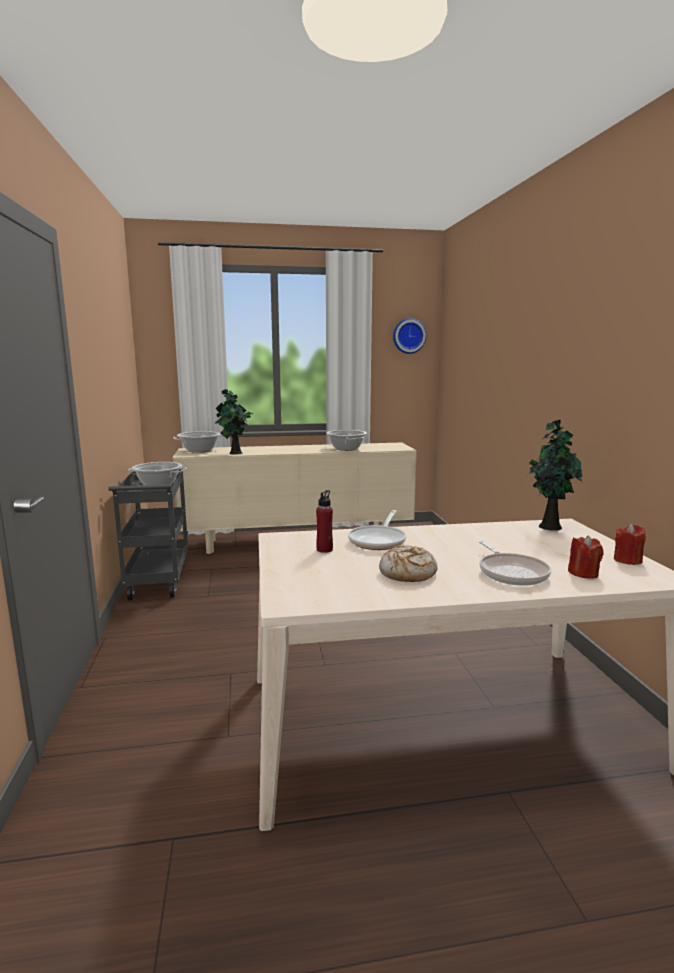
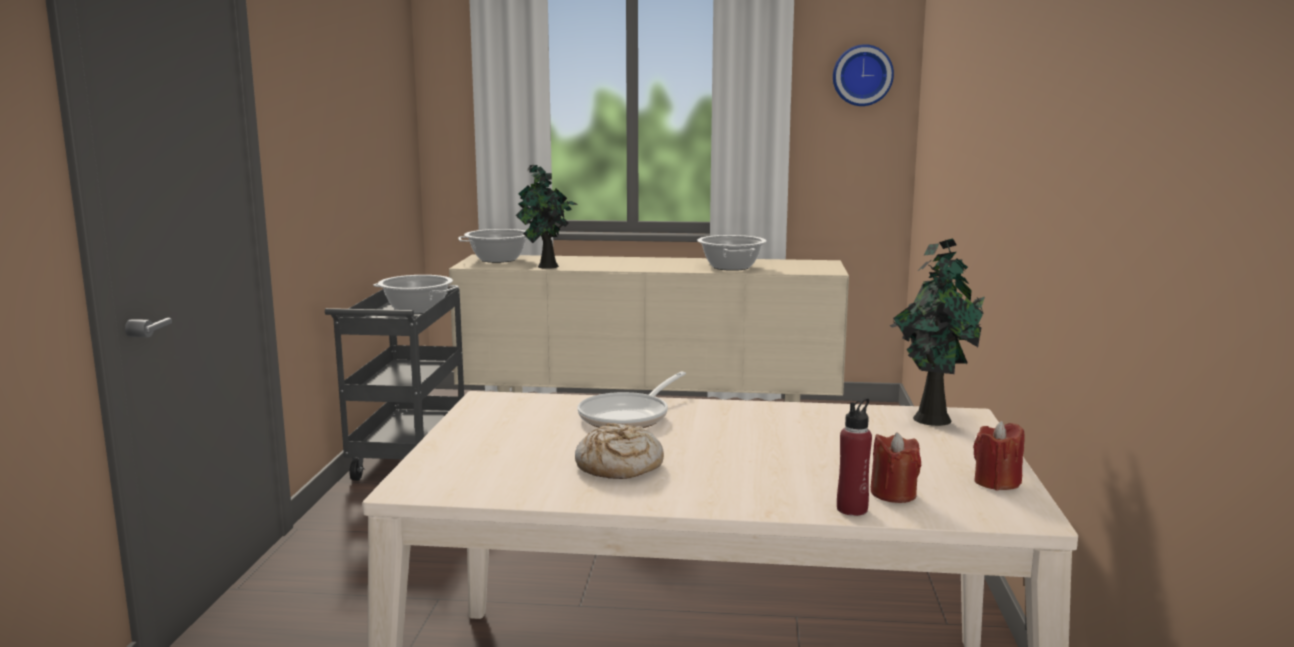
camera: 15 degrees right, 0 degrees up
(324, 549) = (536, 422): red bottle -> red bottle (852, 509)
(511, 573) = (777, 481): frying pan -> none

